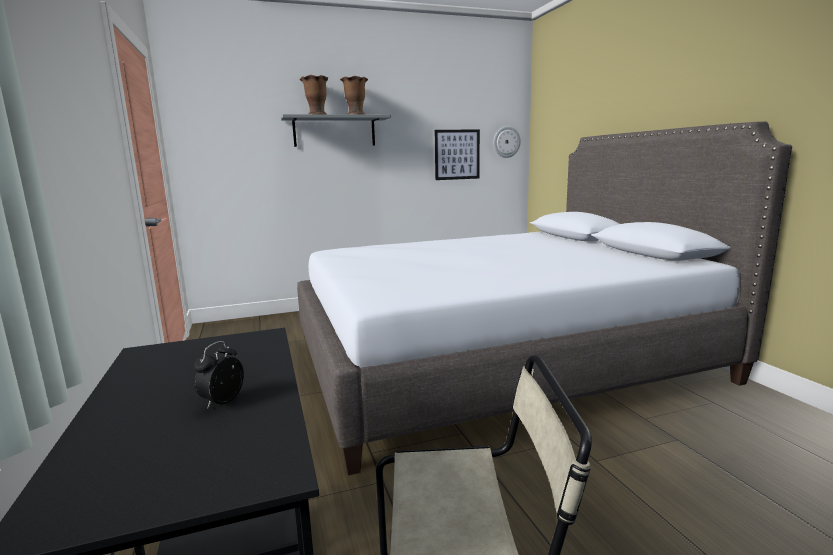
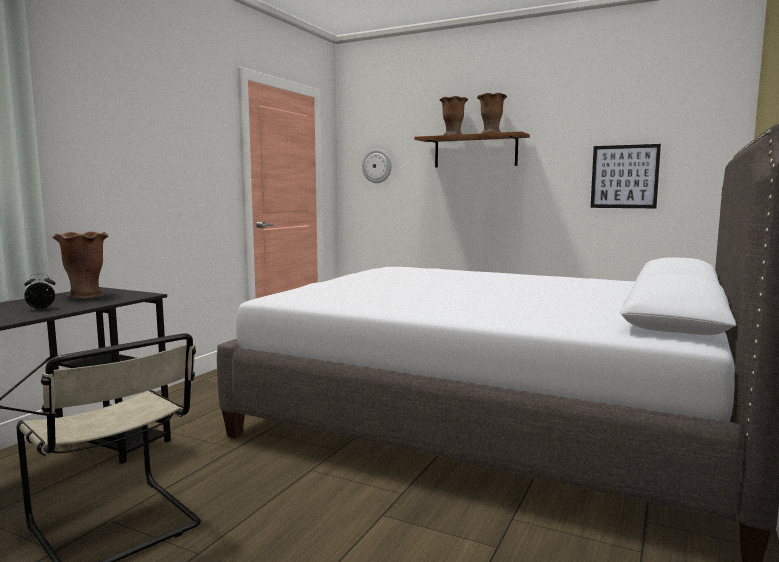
camera: 45 degrees right, 5 degrees down
(184, 364) = (85, 296): none -> brown vase
(334, 131) = (475, 151): grey shelf -> brown shelf
(506, 142) = (706, 159): wall clock -> wall clock (377, 166)

